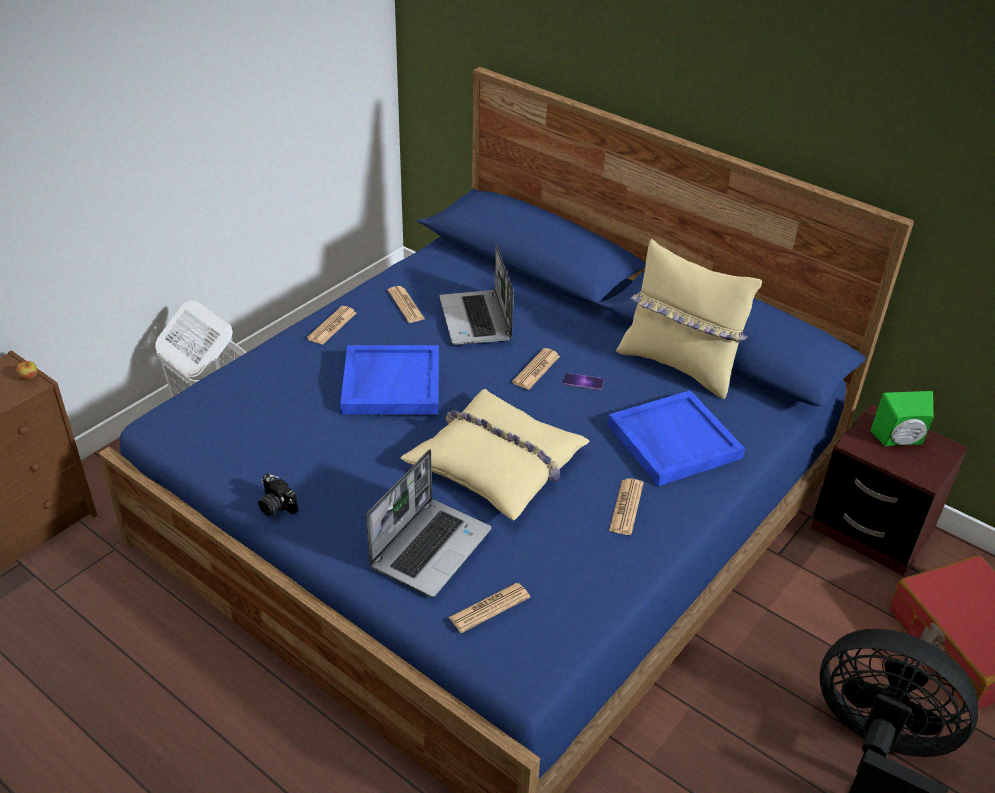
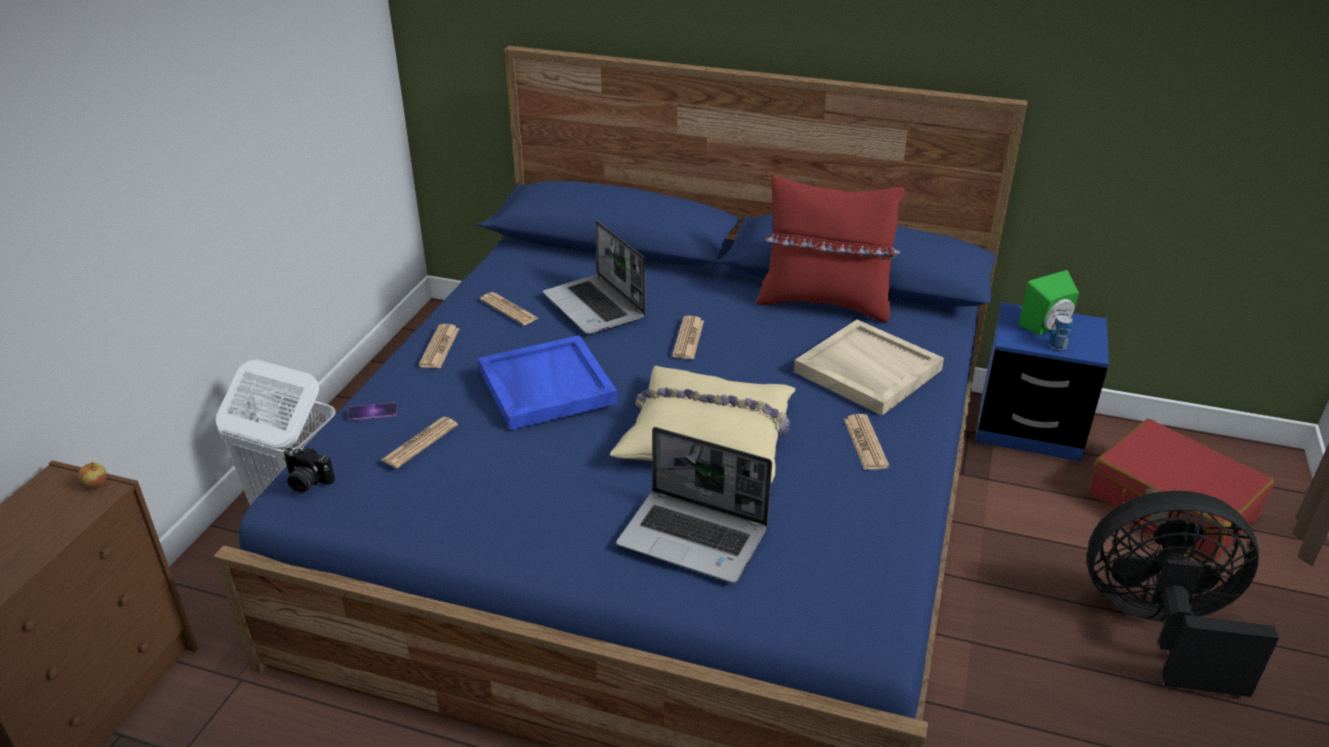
camera: 20 degrees left, 5 degrees down
(275, 506) = (491, 545): camera -> camera (306, 482)
(430, 547) = (695, 537): laptop -> laptop turned 105 degrees clockwise
(489, 608) = (797, 580): newspaper -> newspaper (420, 443)
(583, 381) = (742, 339): phone -> phone (372, 412)
(672, 441) = (866, 371): blue tray -> beige tray
(679, 366) = (825, 303): beige pillow -> red pillow
(871, 530) = (1028, 429): brown nightstand -> blue nightstand
(896, 462) = (1057, 346): none -> can

